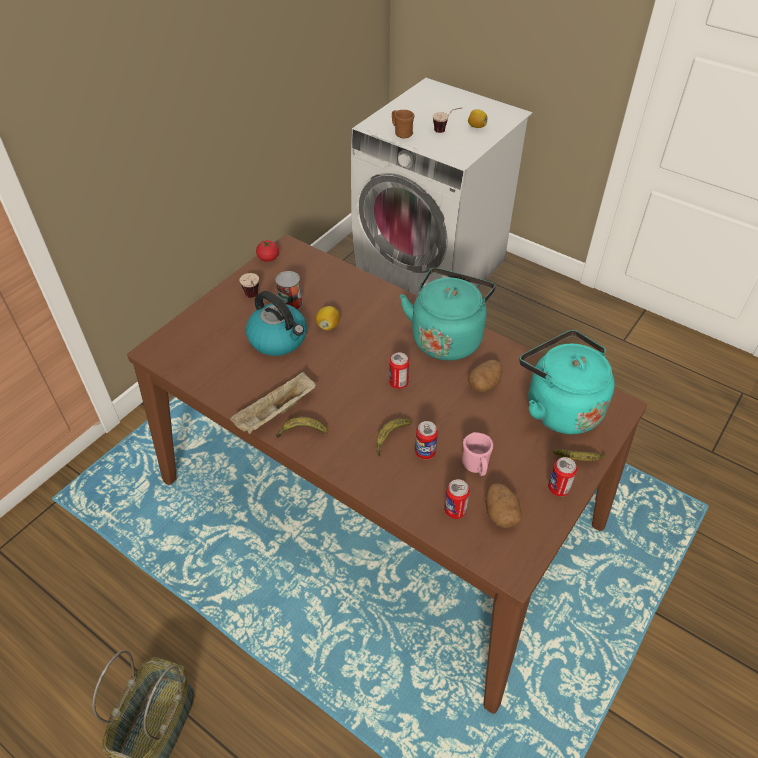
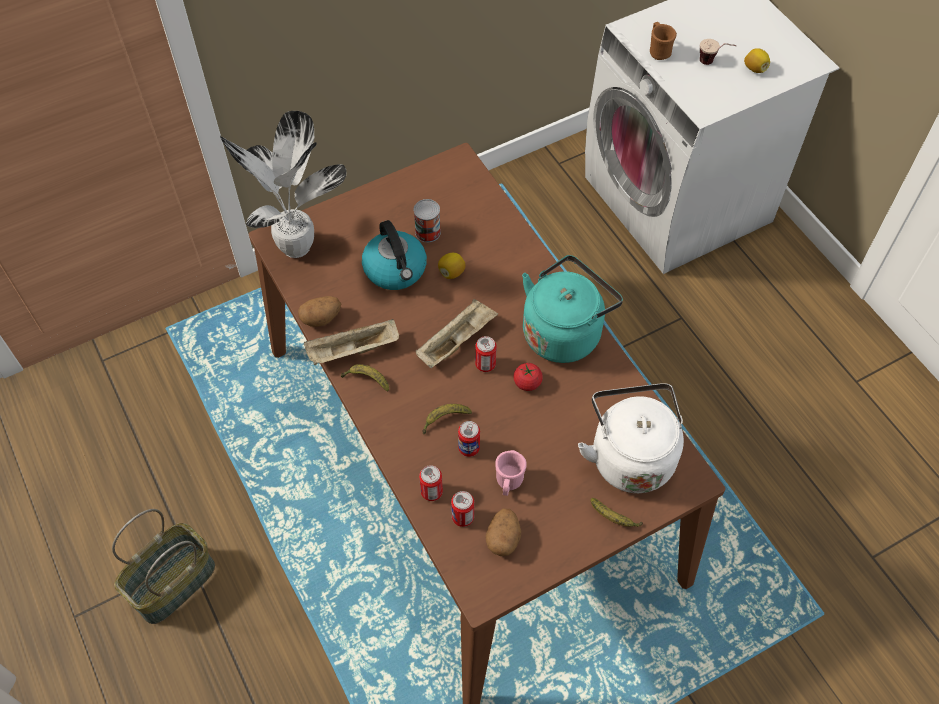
camera: 25 degrees right, 10 degrees up
(181, 351) = (298, 249): none -> potted plant
(253, 298) = (394, 212): cup -> none
(268, 258) = (433, 168): tomato -> tomato (527, 382)
(363, 374) = (456, 341): none -> beige tray
(484, 384) = (570, 399): potato -> potato (321, 318)
(558, 488) = (573, 538): can -> can (431, 492)
(559, 407) = (630, 455): turquoise kettle -> white kettle

